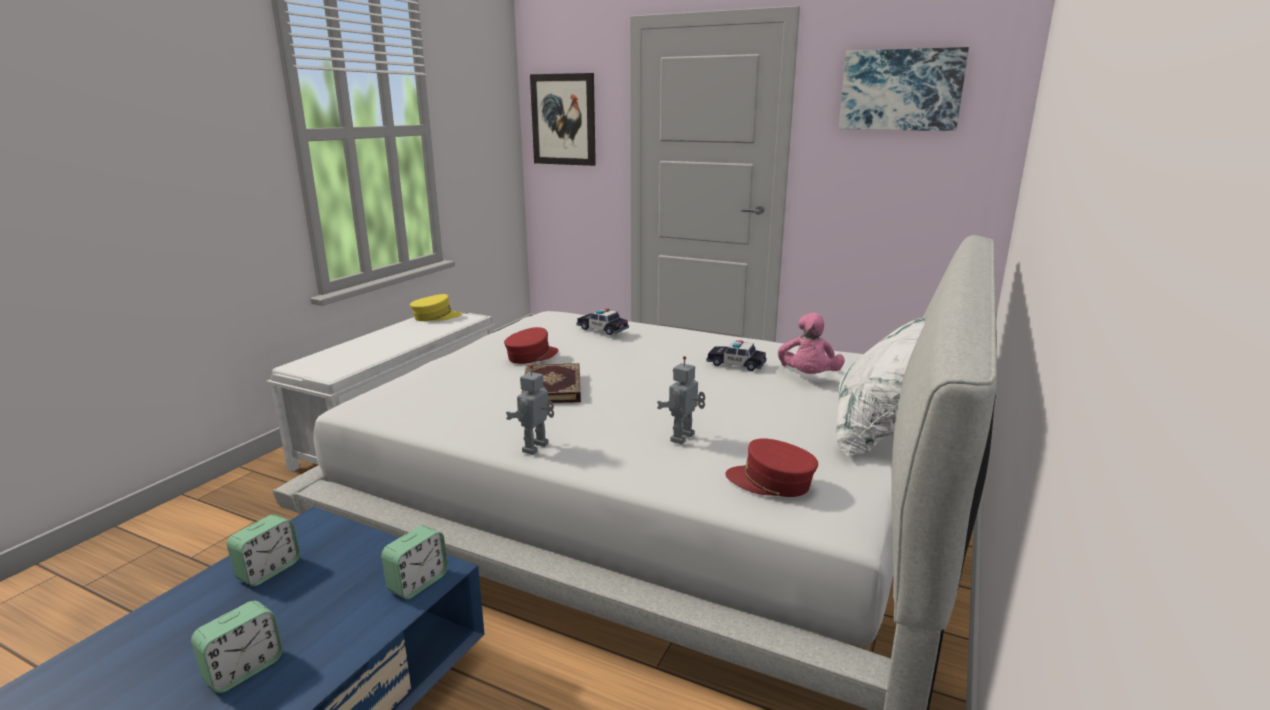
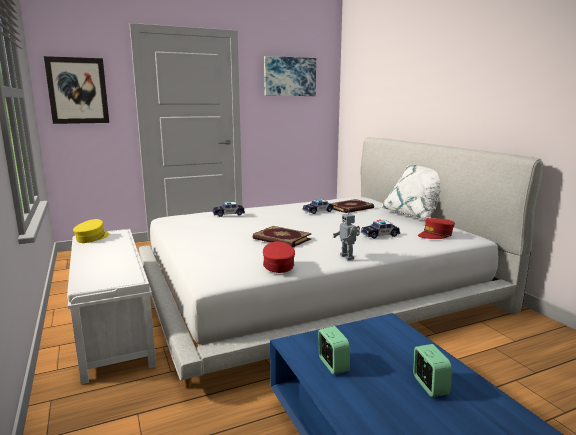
camera: 50 degrees left, 5 degrees down
(418, 583) = (393, 328): alarm clock -> none
(531, 356) = (229, 233): red cap -> red cap (278, 265)
(684, 438) = (380, 235): toy robot -> toy car
(808, 377) = (351, 208): pink plush toy -> book

